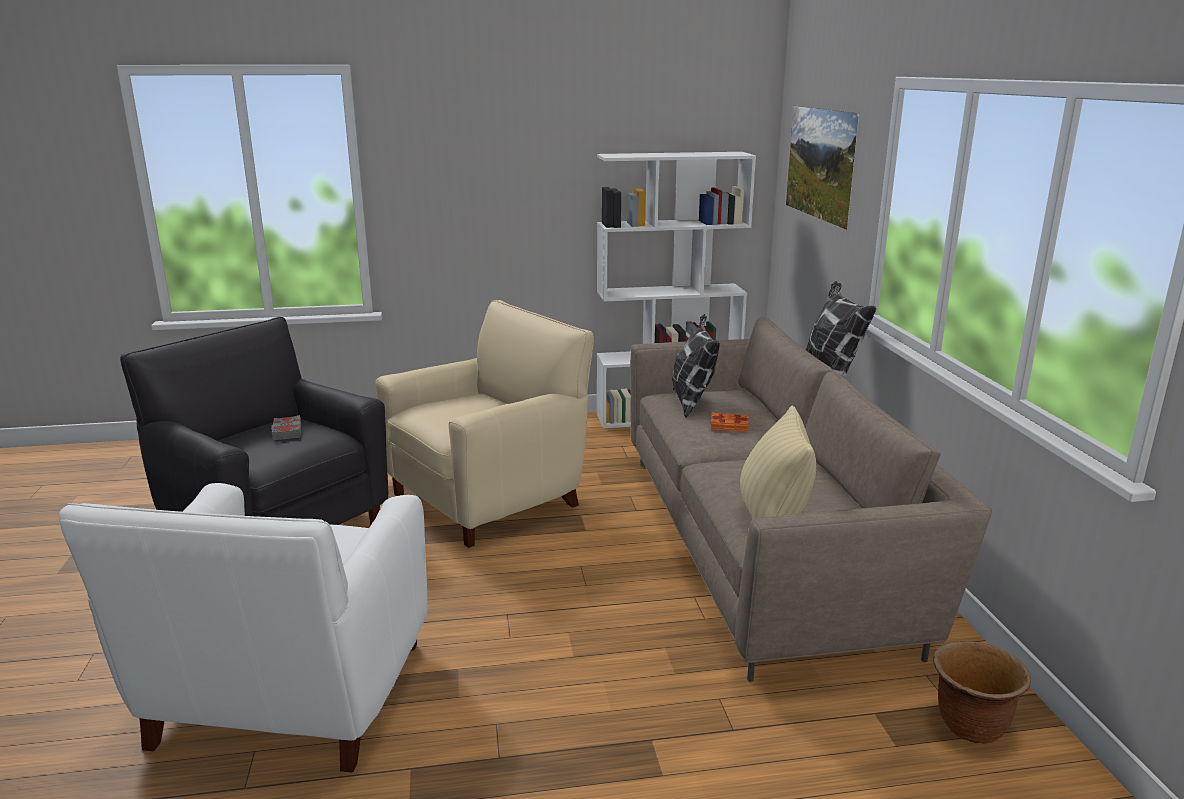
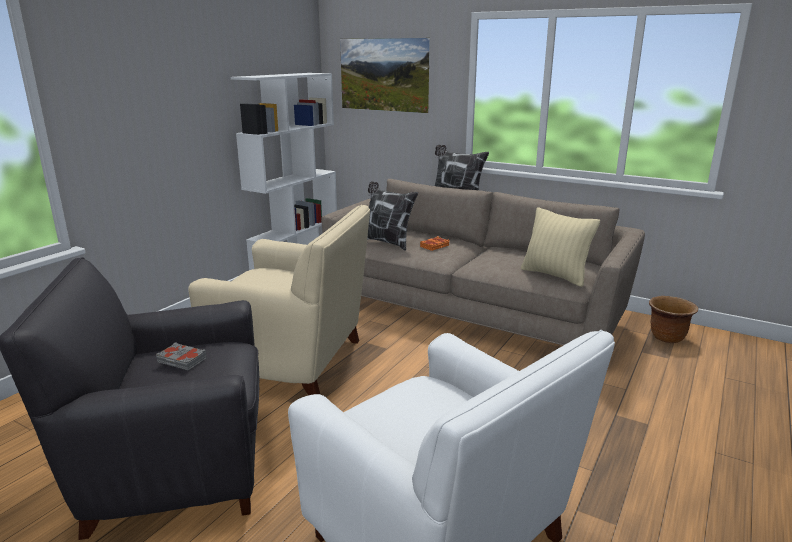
camera: 50 degrees left, 0 degrees up
(489, 498) = (293, 362): beige armchair -> beige armchair turned 105 degrees clockwise

